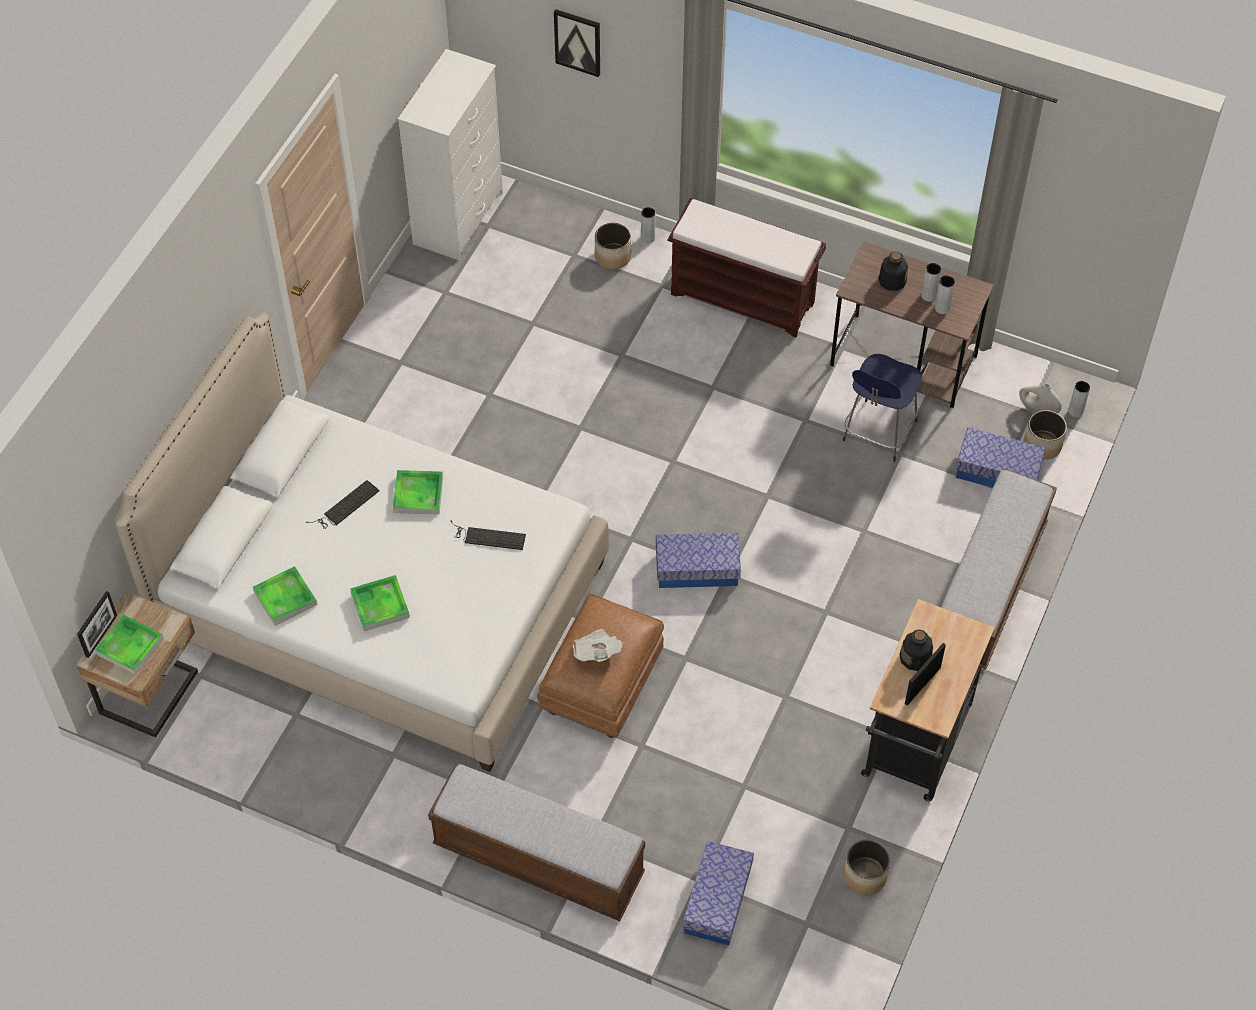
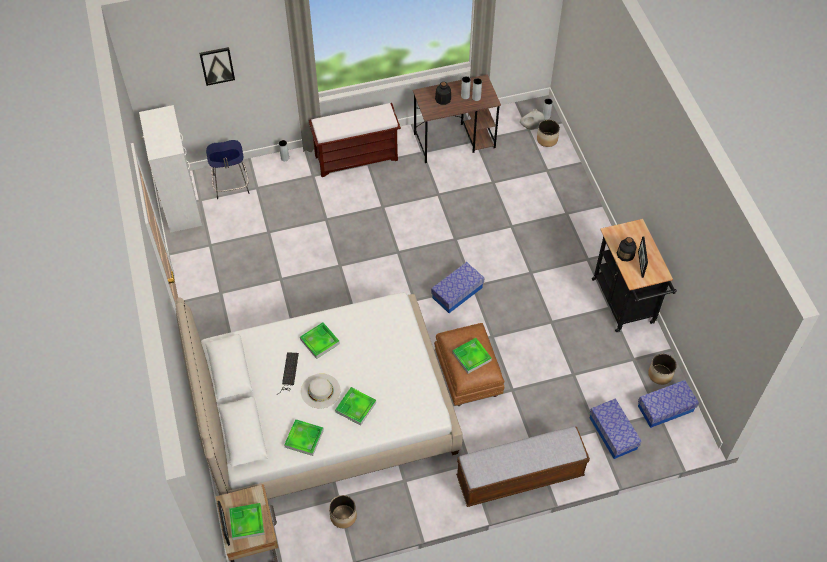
camera: 40 degrees left, 0 degrees up
(359, 555) = (320, 391): none -> white hat
(488, 537) = (374, 338): keyboard -> none
(597, 652) = (471, 357): newspaper -> tray
(613, 257) = (277, 177): planter -> planter (343, 516)
(878, 433) = (475, 179): blue stool -> blue stool (231, 185)
(989, 588) = (586, 215): bench -> none
(997, 471) = (540, 163): storage box -> storage box (665, 408)

